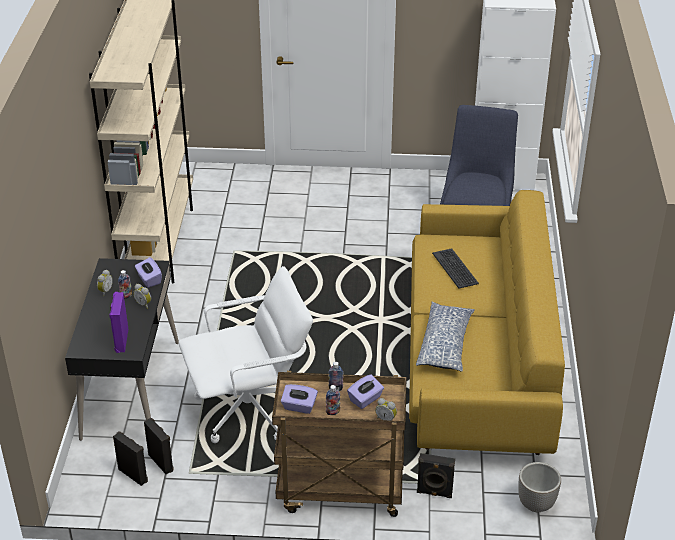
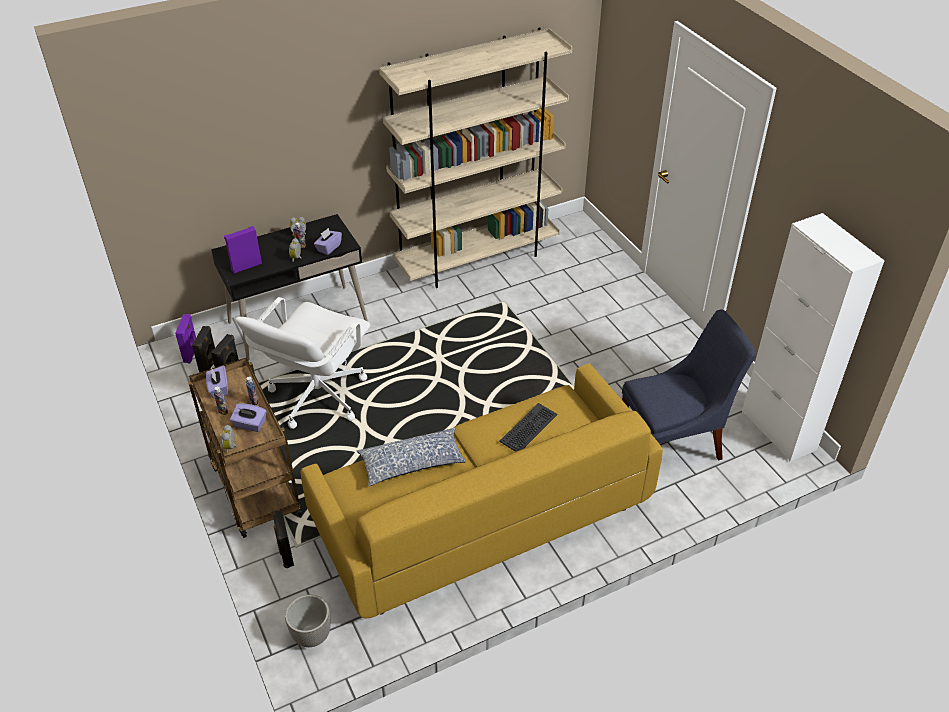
camera: 60 degrees right, 5 degrees up
(100, 483) = (191, 353): none -> purple speaker
(250, 410) = (316, 396): white office chair -> white office chair turned 75 degrees clockwise

